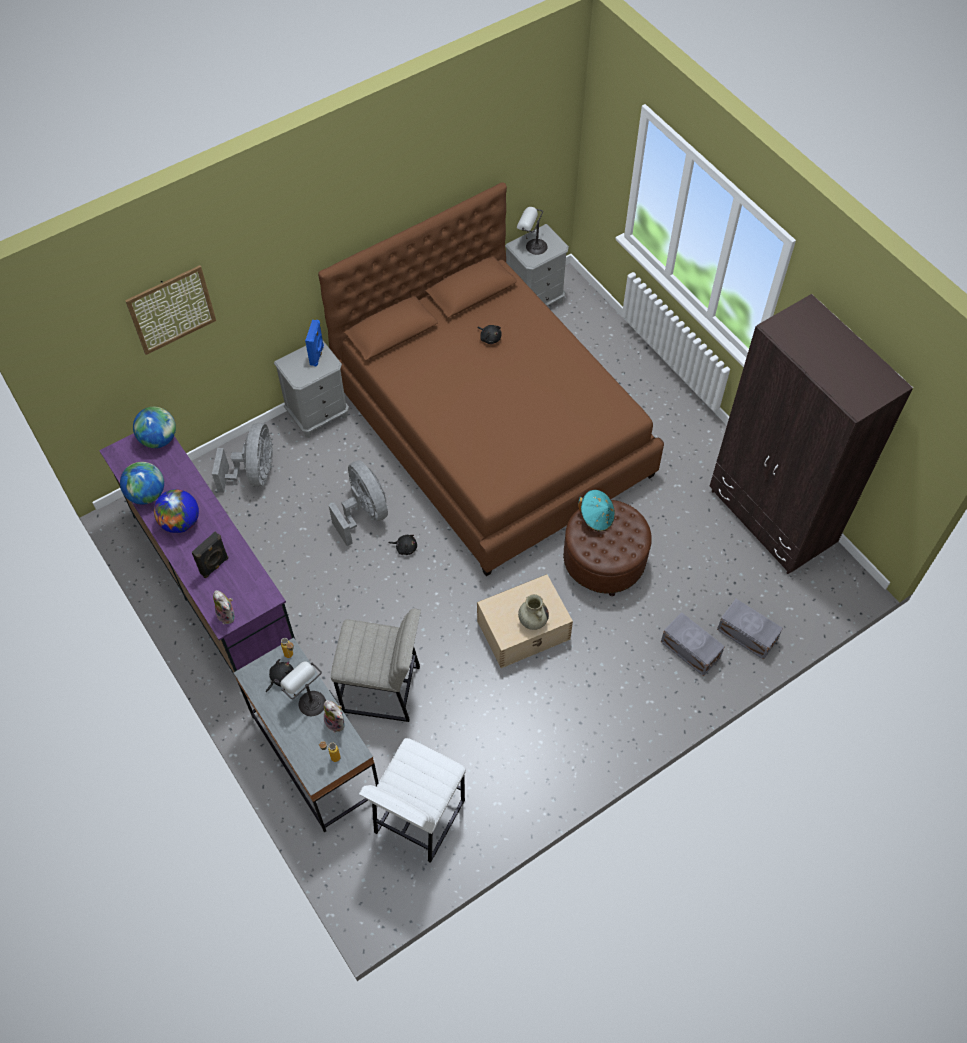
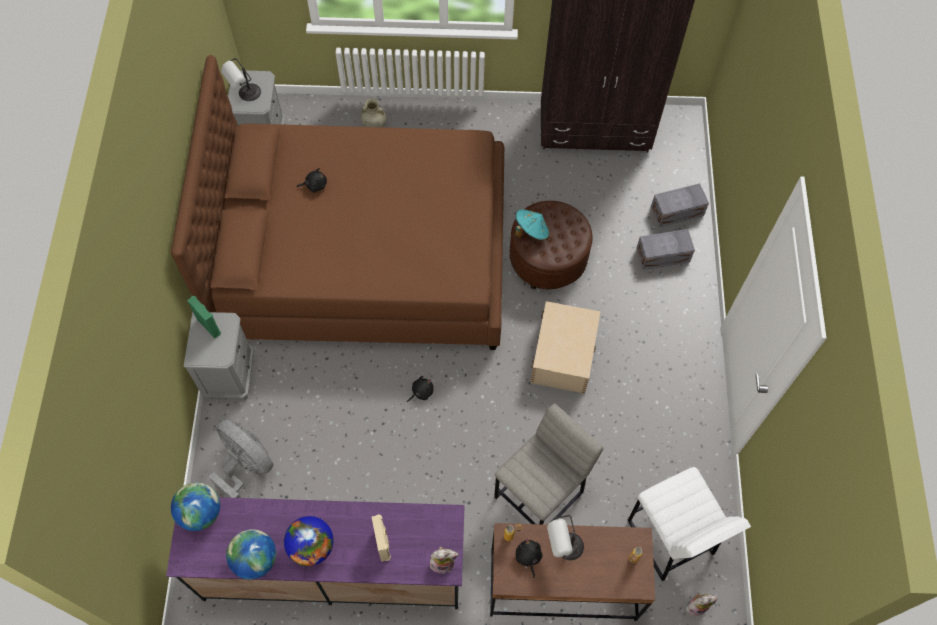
camera: 55 degrees left, 5 degrees up
(171, 308) = (123, 396): picture -> none
(215, 566) = (383, 544): black speaker -> beige speaker
(315, 755) = (562, 585): grey desk -> brown desk
(317, 355) = (209, 326): blue speaker -> green speaker
(336, 722) = (601, 537): plush toy -> plush toy (696, 606)
(364, 513) = (362, 402): grey fan -> none
(532, 621) = (579, 339): beige vase -> beige vase (374, 125)

